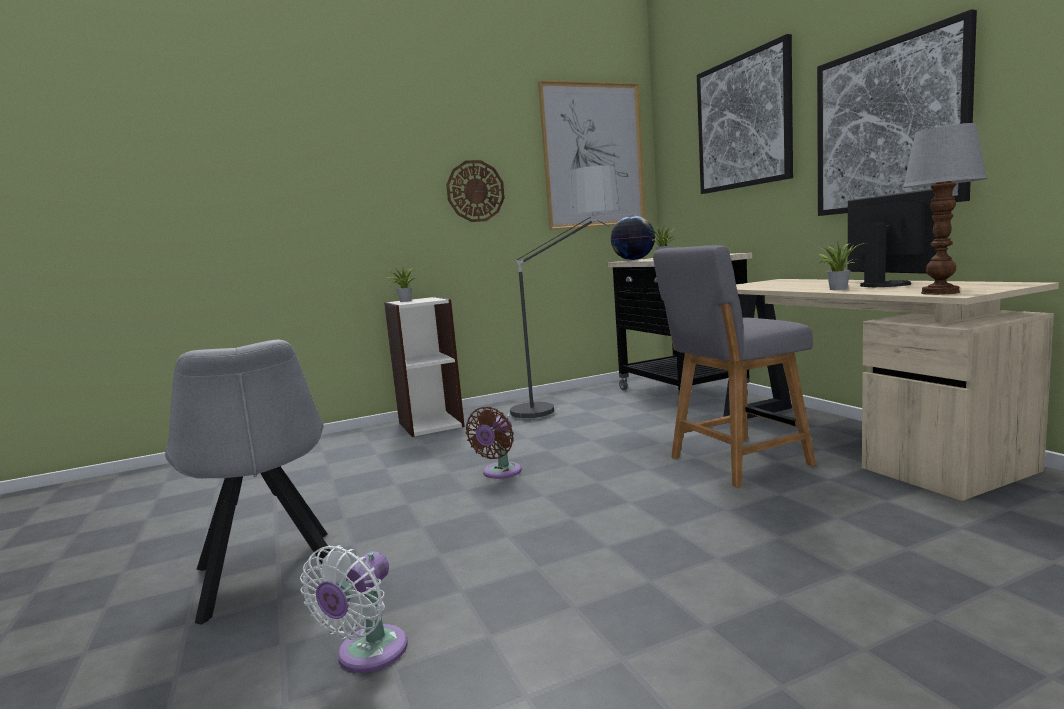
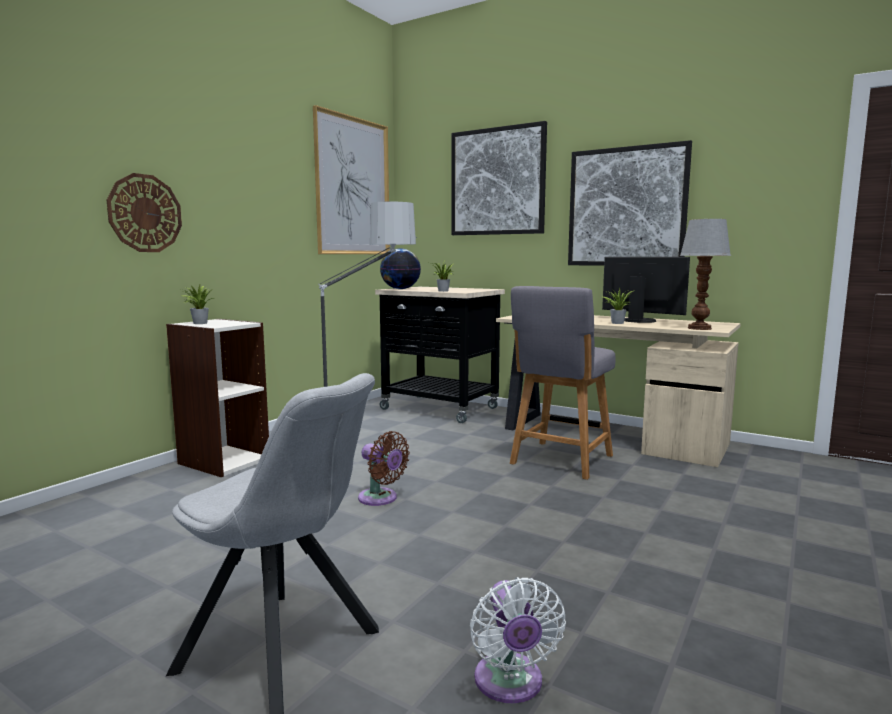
camera: 35 degrees left, 0 degrees up
(475, 191) = (256, 207): wall clock -> wall clock (145, 213)
(499, 473) = (380, 499): brown fan -> brown fan turned 45 degrees counterclockwise

